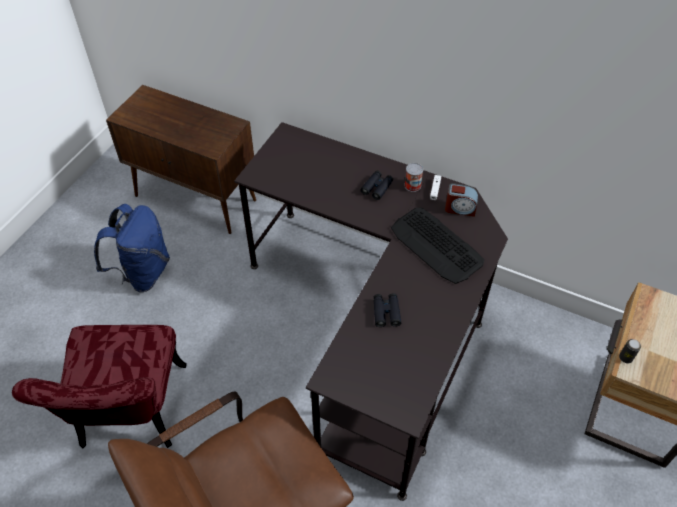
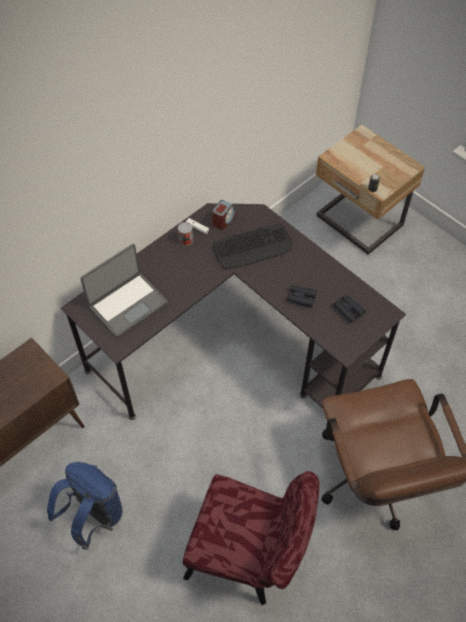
camera: 70 degrees left, 5 degrees up
(306, 166) = (127, 304): none -> laptop
(377, 187) = (177, 263): black binoculars -> black binoculars (348, 310)

